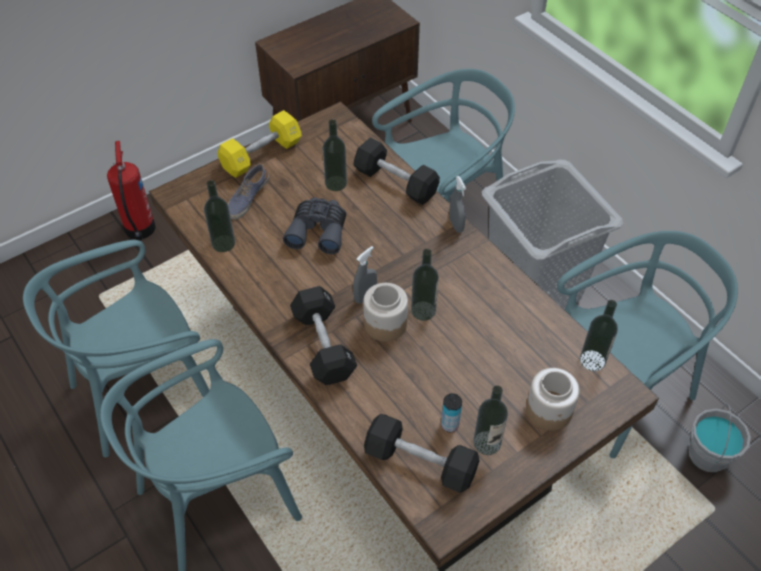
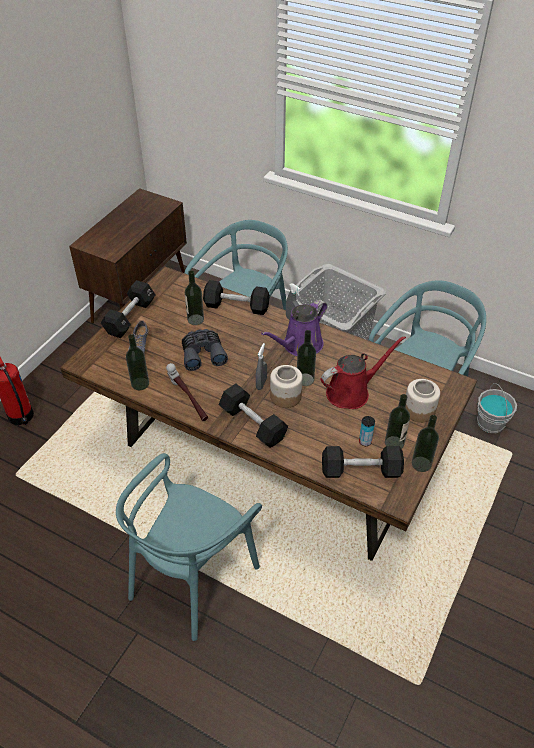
camera: 25 degrees left, 5 degrees down
(144, 393) = (93, 529): turquoise chair -> none
(261, 155) = (130, 317): yellow dumbbell -> black dumbbell
(265, 285) = (188, 400): none -> hammer
(444, 262) = (300, 345): none -> purple watering can
(473, 350) = (351, 392): none -> red watering can
(592, 360) = (426, 372): bottle -> bottle (421, 464)

